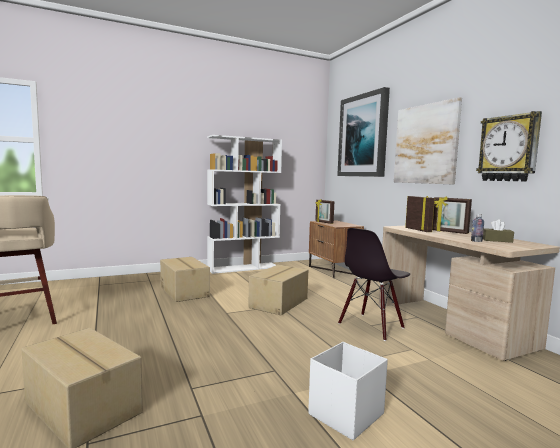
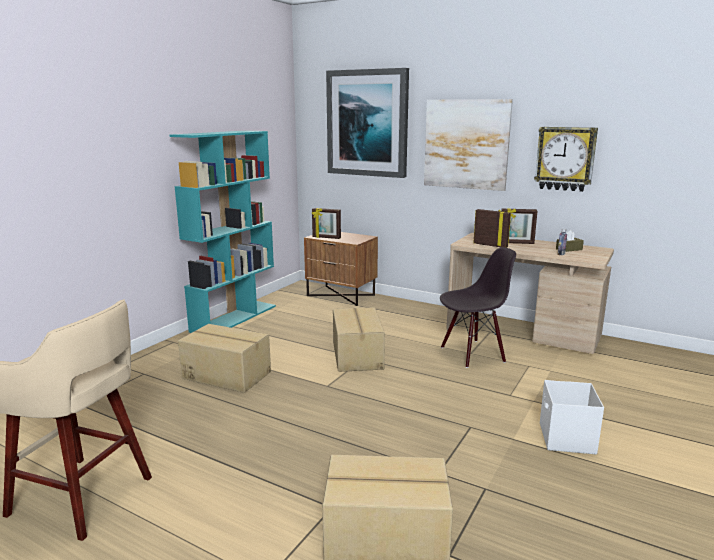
camera: 35 degrees left, 10 degrees up
(243, 268) = (234, 318): white bookcase -> turquoise bookcase
(371, 326) = (472, 354): black chair -> black chair turned 120 degrees counterclockwise

